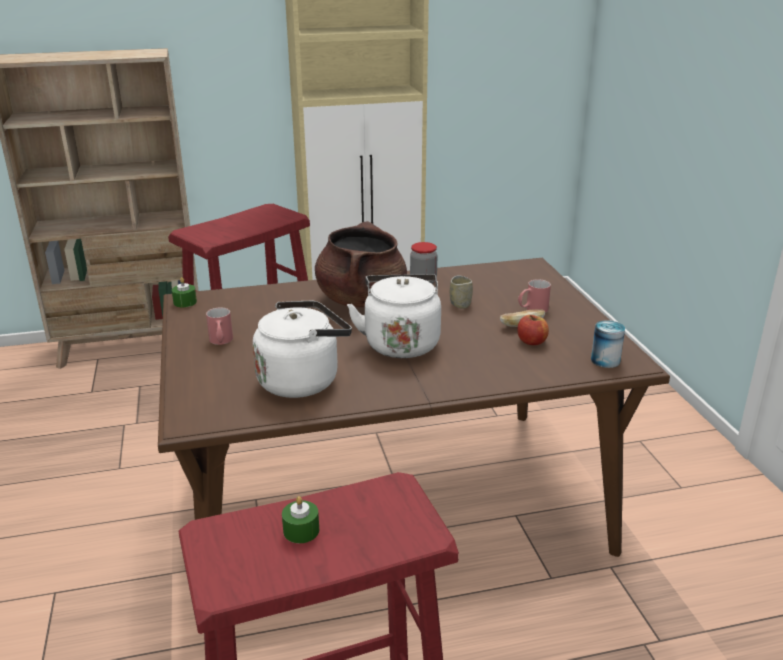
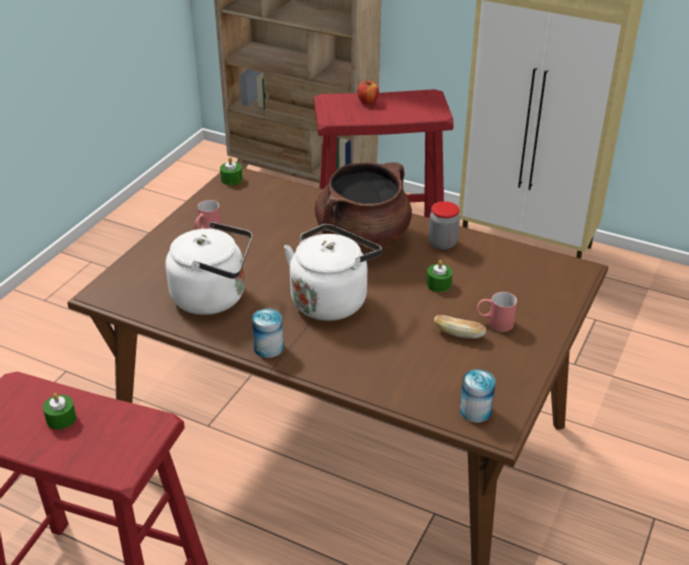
camera: 40 degrees right, 10 degrees up
(404, 391) = (268, 348): none -> can
(460, 304) = (438, 284): cup -> green candle
(532, 342) = (440, 356): apple -> apple (368, 101)

